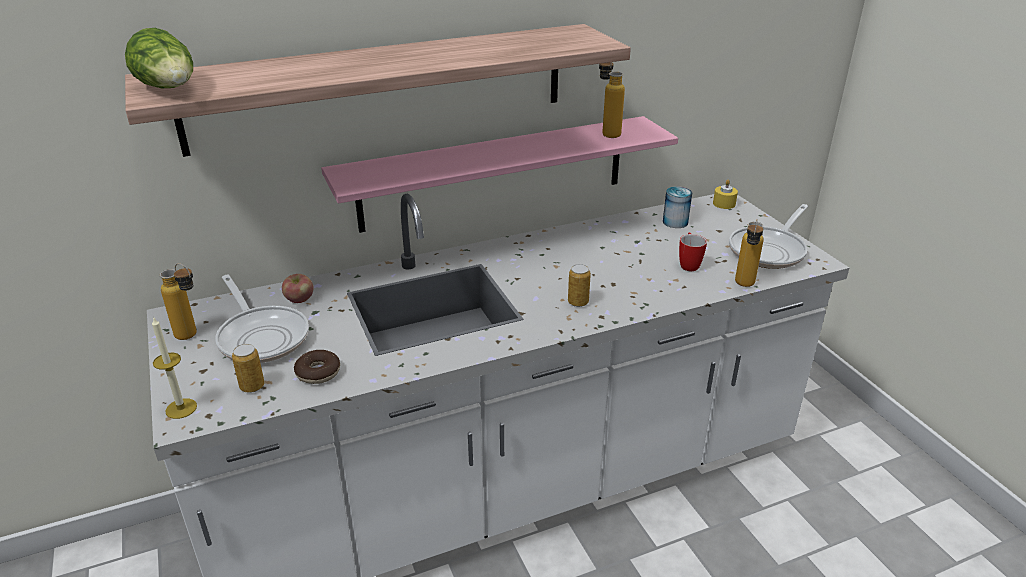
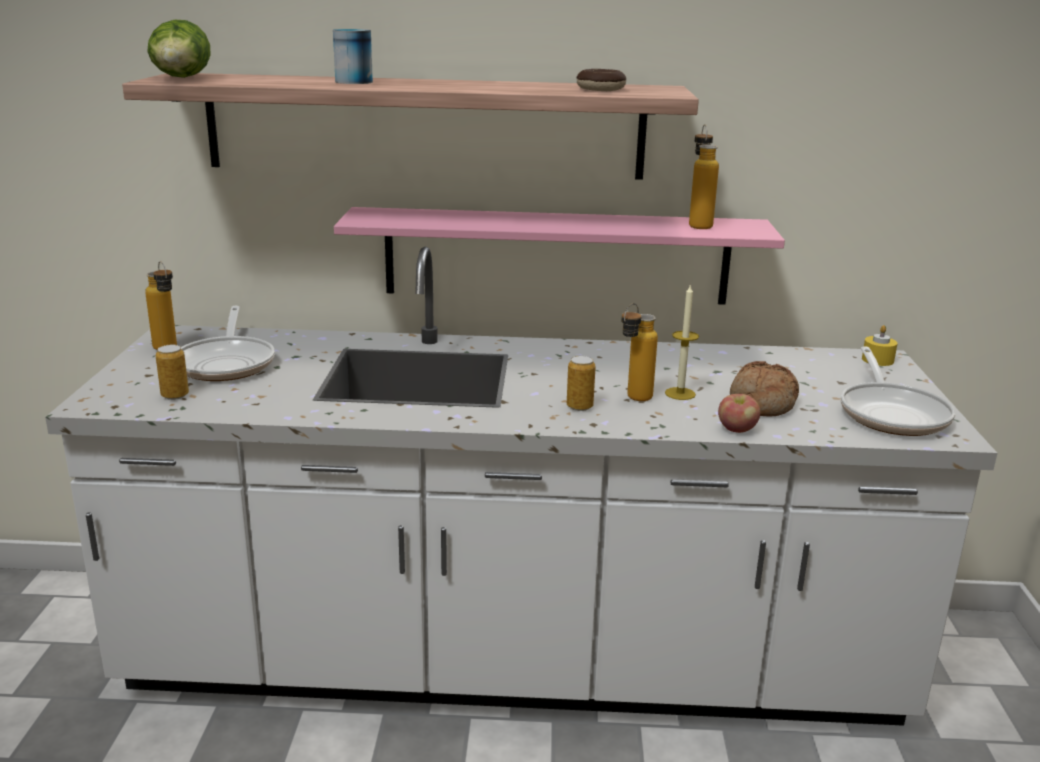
camera: 25 degrees right, 10 degrees down
(181, 408) = (99, 396): candle -> candle (680, 393)
(299, 300) = (292, 345): apple -> apple (737, 429)
(318, 373) = (244, 400): donut -> donut (600, 89)
(675, 222) = (788, 364): can -> can (354, 82)
(688, 264) = (760, 403): mug -> bread
(744, 286) = (813, 438): bottle -> bottle (633, 400)
(769, 250) = (892, 413): frying pan -> frying pan turned 60 degrees counterclockwise

